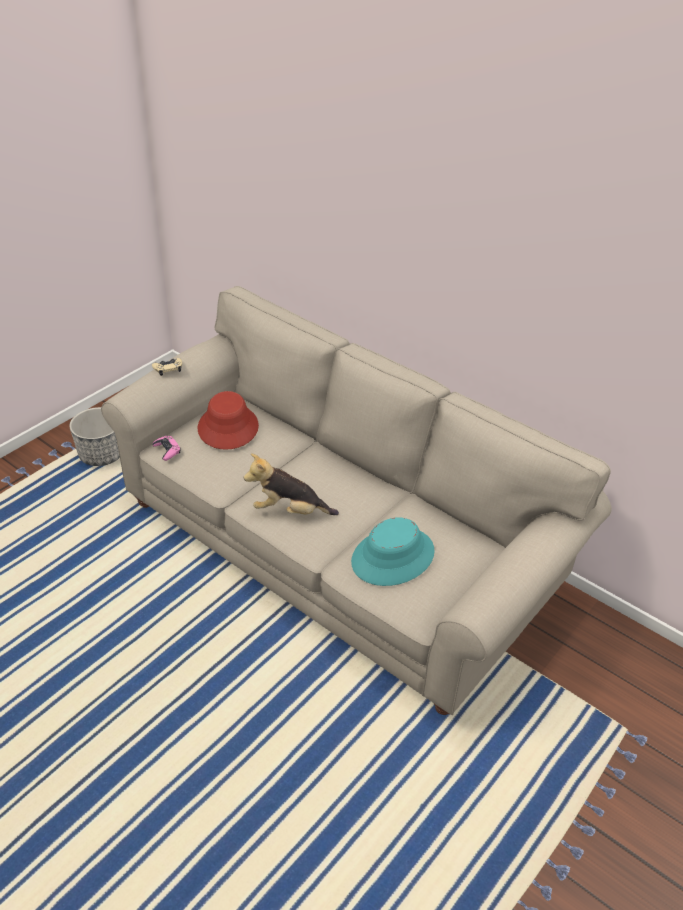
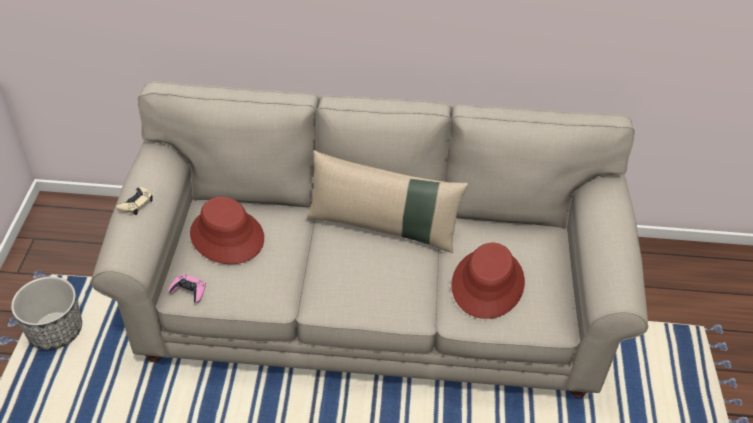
camera: 35 degrees left, 5 degrees up
(289, 511) = (360, 289): plush toy -> none
(352, 476) = (383, 227): none -> beige pillow
(393, 557) = (488, 284): turquoise hat -> red hat

